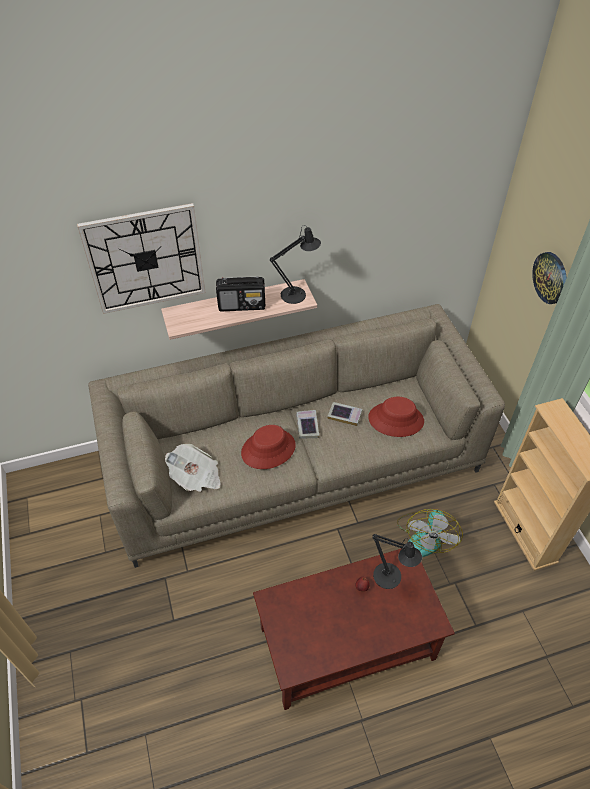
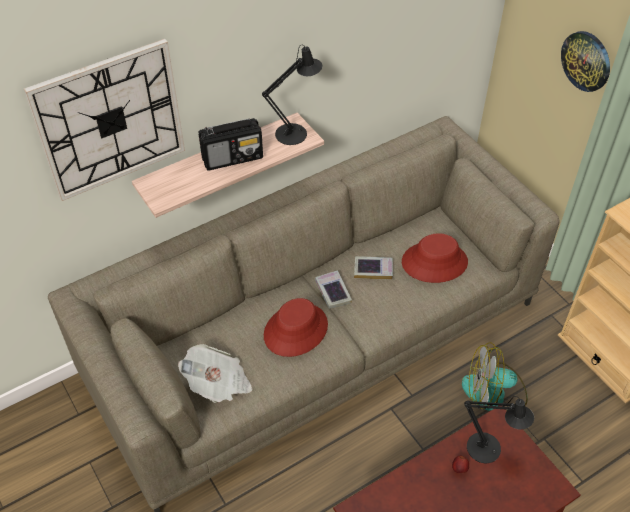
camera: 15 degrees left, 0 degrees up
(425, 536) = (494, 393): fan -> fan turned 90 degrees clockwise

